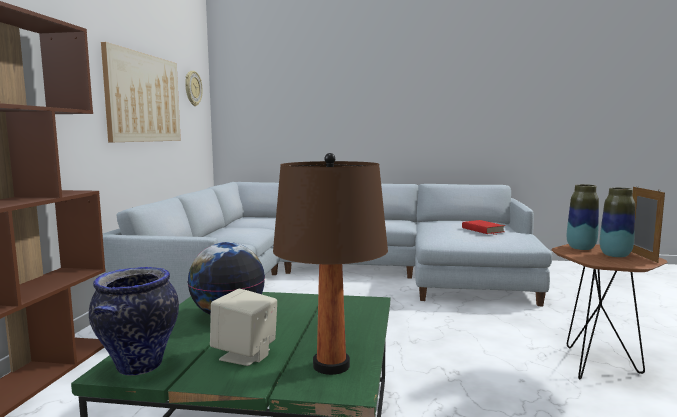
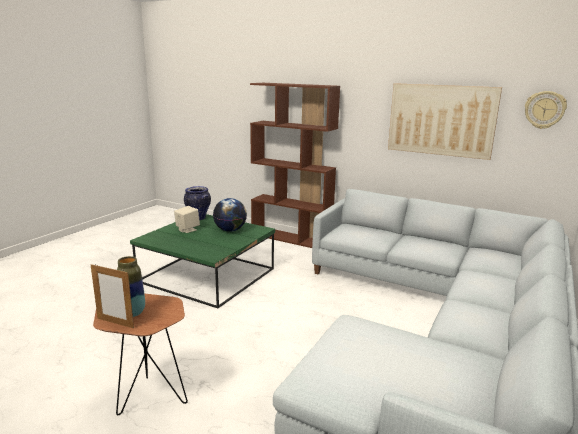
camera: 110 degrees right, 10 degrees up
(331, 365) = (161, 239): brown table lamp -> none
(482, 230) = (385, 369): red book -> none
(581, 248) = (165, 310): vase -> none

